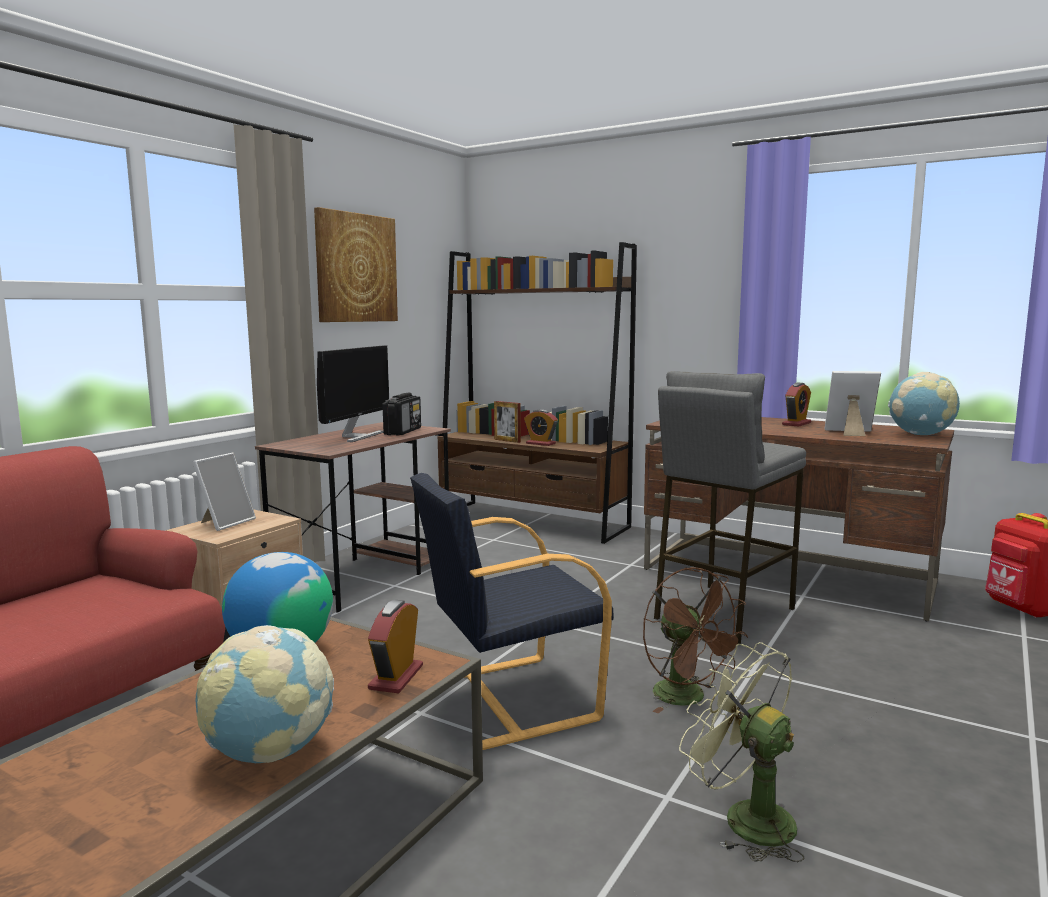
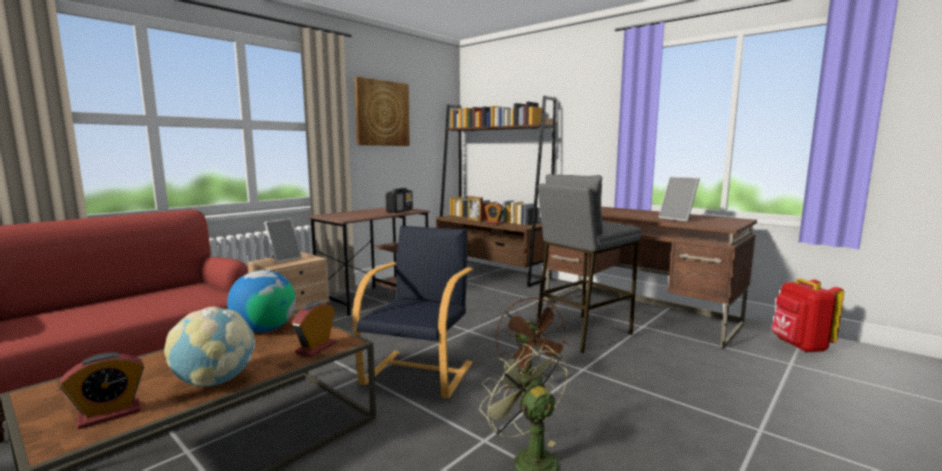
camera: 10 degrees right, 0 degrees up
(356, 436) = (370, 213): monitor -> none
(509, 699) = (419, 372): black armchair -> black armchair turned 120 degrees clockwise
(796, 424) = (648, 213): alarm clock -> alarm clock (109, 414)
(849, 433) = (678, 219): picture frame -> picture frame turned 150 degrees counterclockwise
(921, 435) = (728, 222): globe -> none

